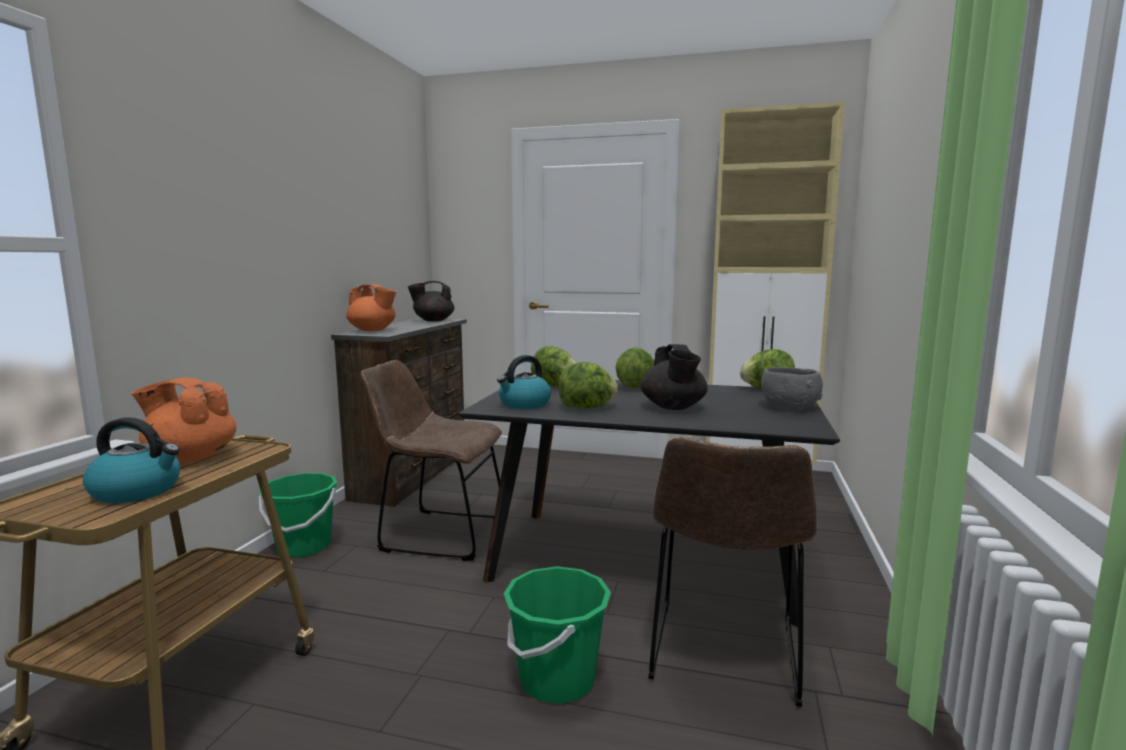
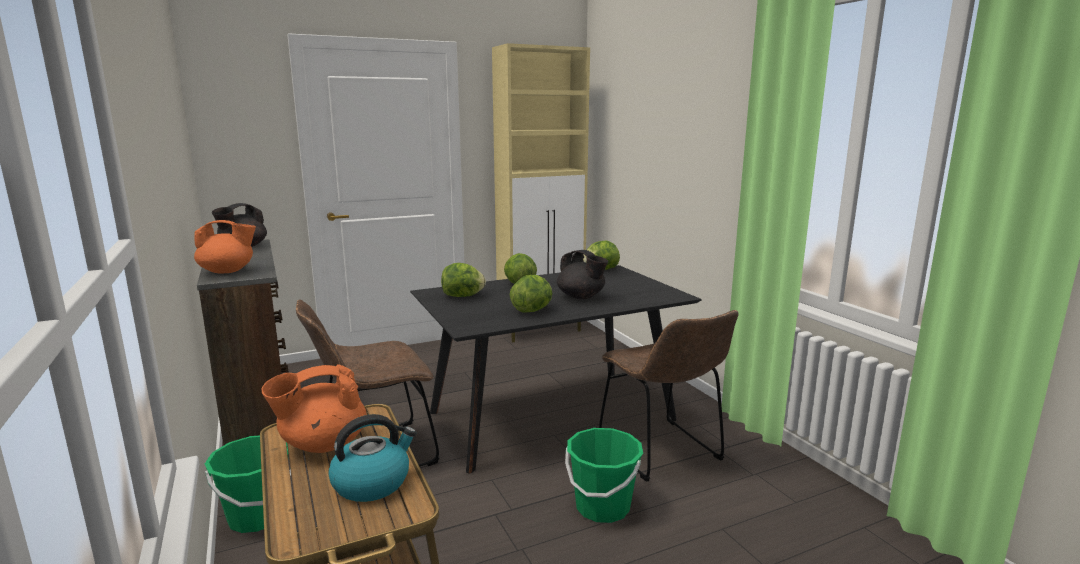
camera: 40 degrees left, 5 degrees up
(524, 404) = (484, 318): kettle -> none
(789, 407) = (637, 281): grey bowl -> none

